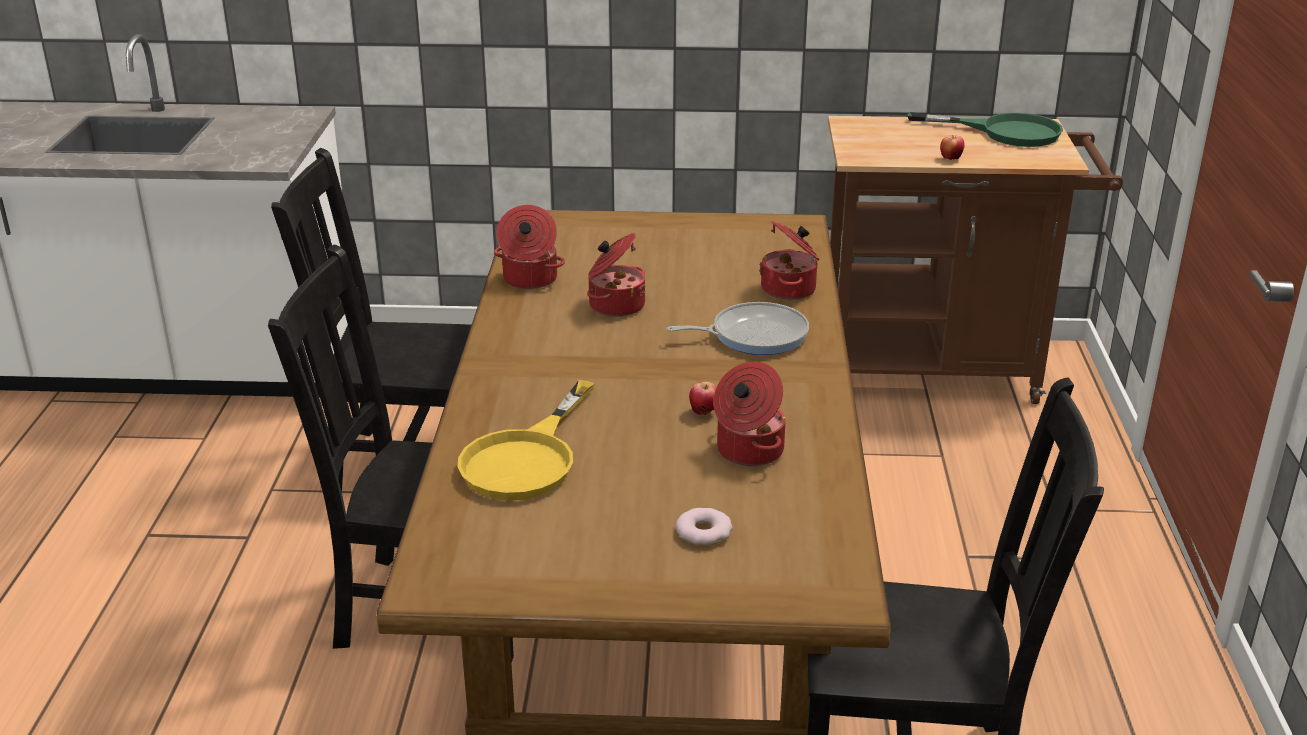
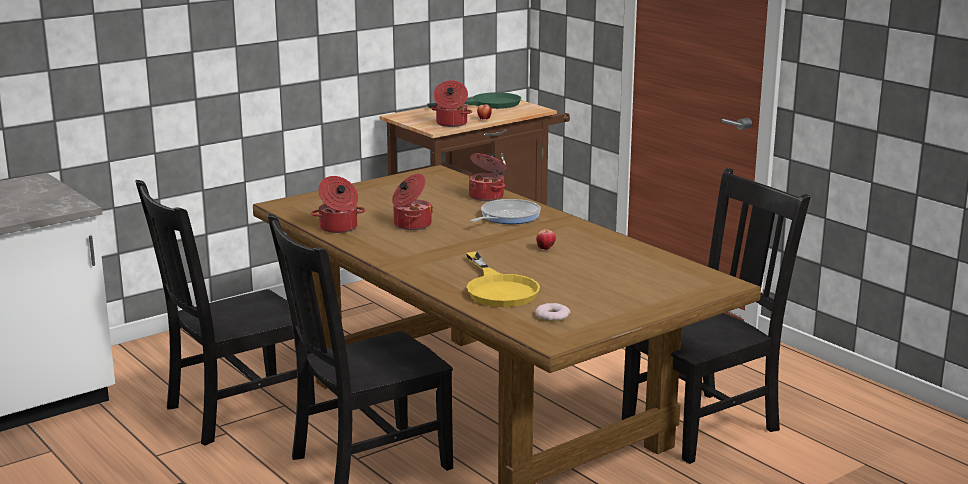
camera: 40 degrees left, 10 degrees down
(704, 532) = (633, 285): donut -> donut (552, 316)
(748, 451) = (593, 255): cooking pot -> cooking pot (451, 124)

